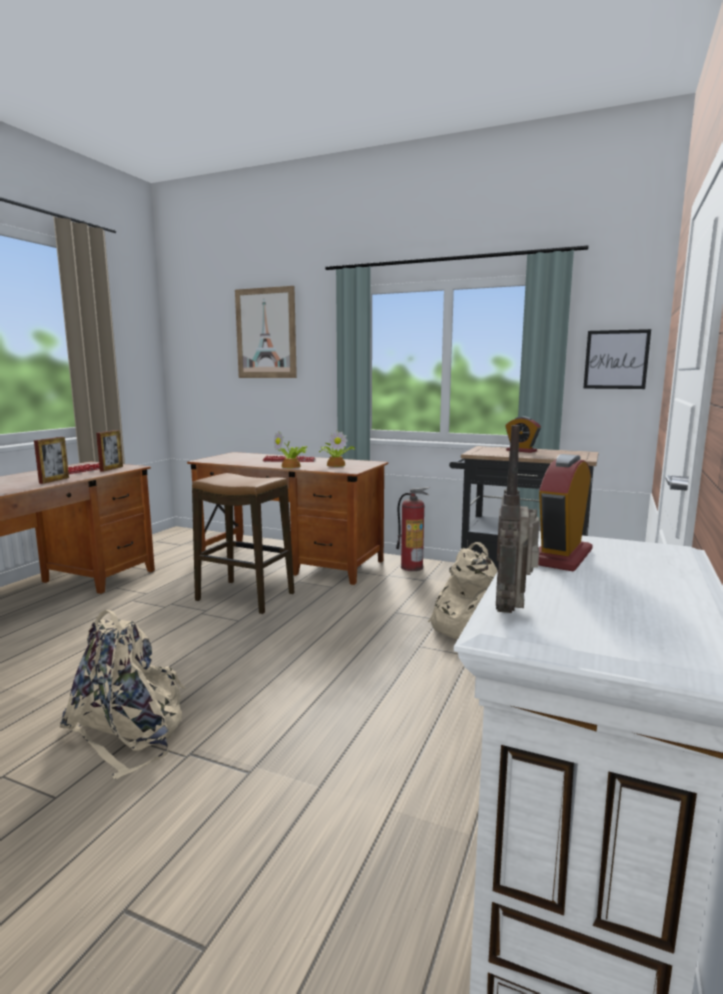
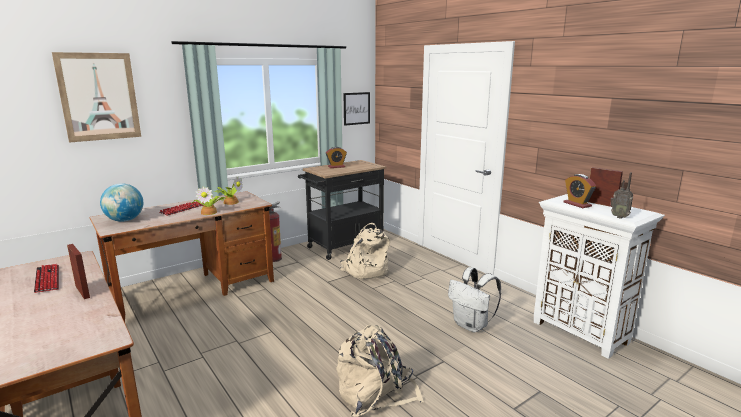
camera: 60 degrees left, 5 degrees up
(111, 469) = (69, 265): picture frame -> picture frame (601, 204)
(233, 457) = (125, 220): none -> globe
(245, 597) = (235, 321): stool -> none
(400, 777) = (472, 325): none -> white backpack

